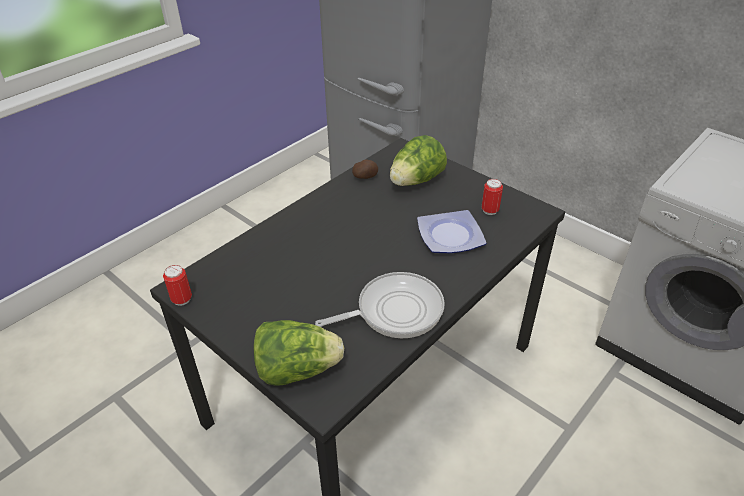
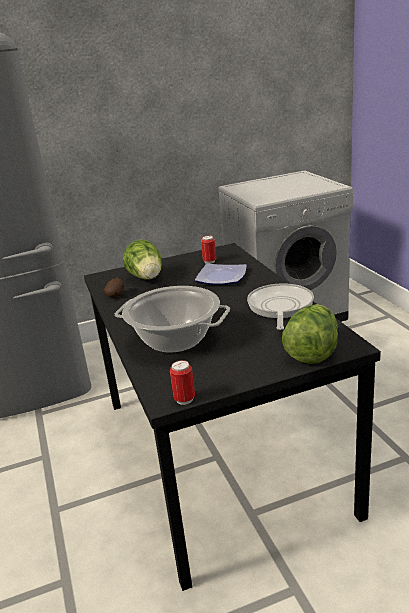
camera: 60 degrees left, 15 degrees down
(288, 253) = (176, 340): none -> cooking pot

